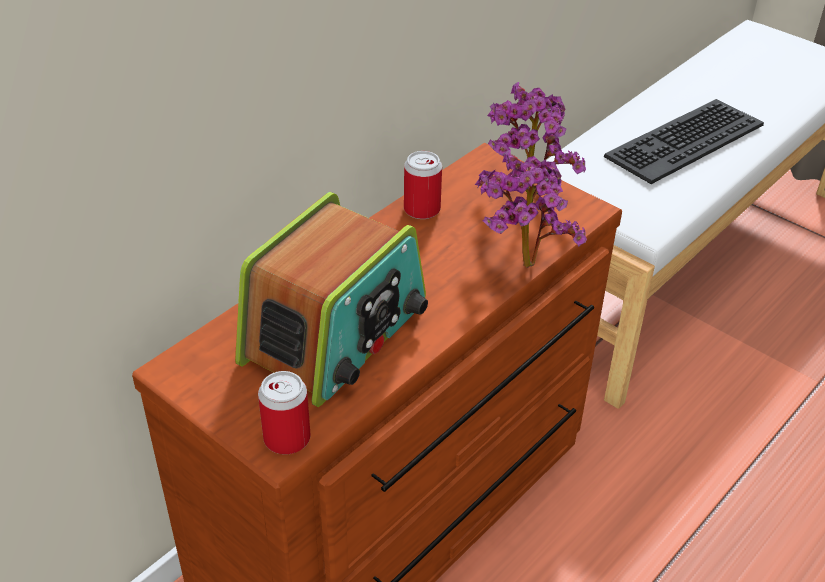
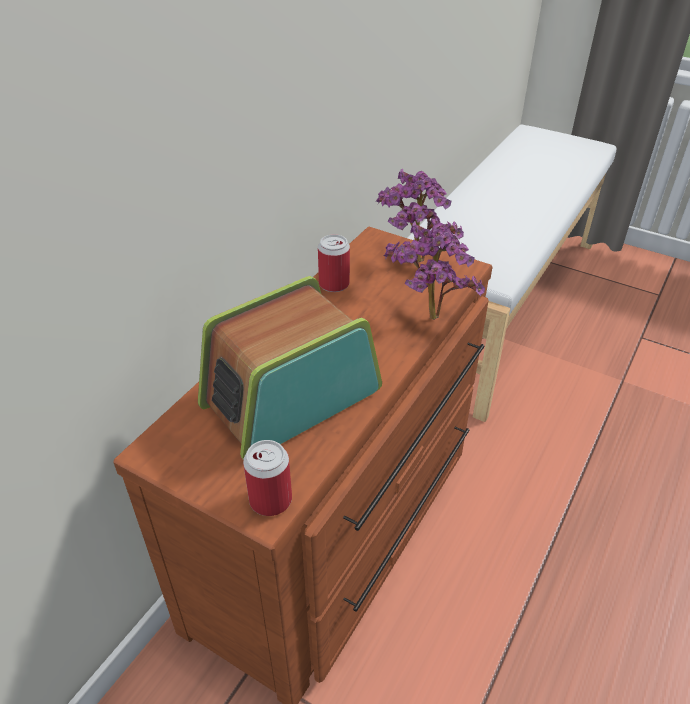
camera: 10 degrees left, 0 degrees up
(336, 333) = (290, 397): radio -> radio turned 150 degrees counterclockwise
(683, 141) = (504, 212): keyboard -> none

